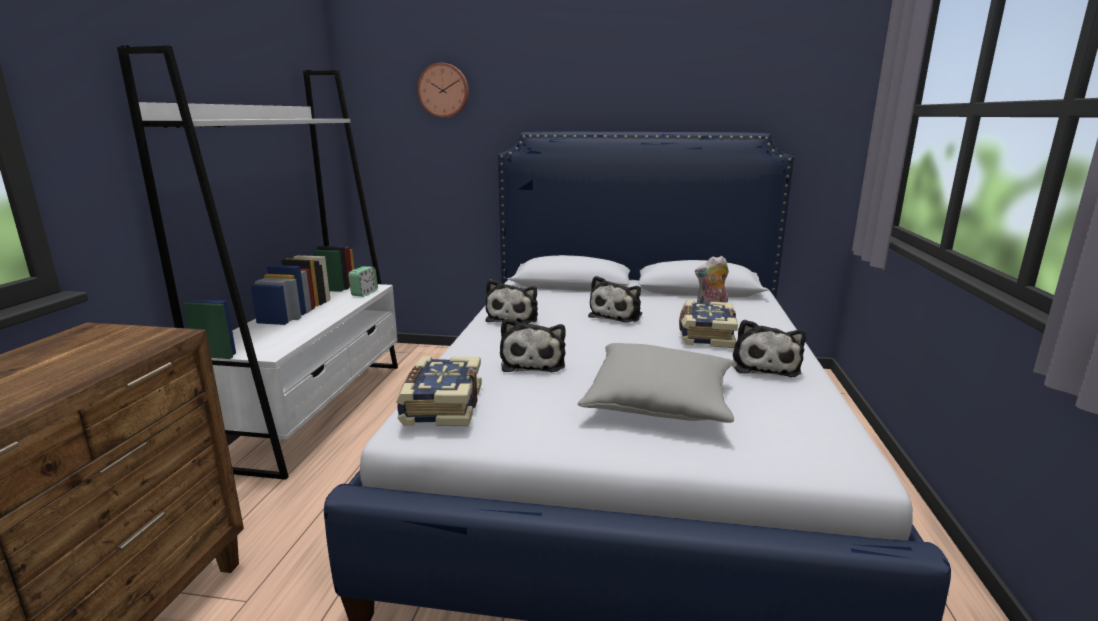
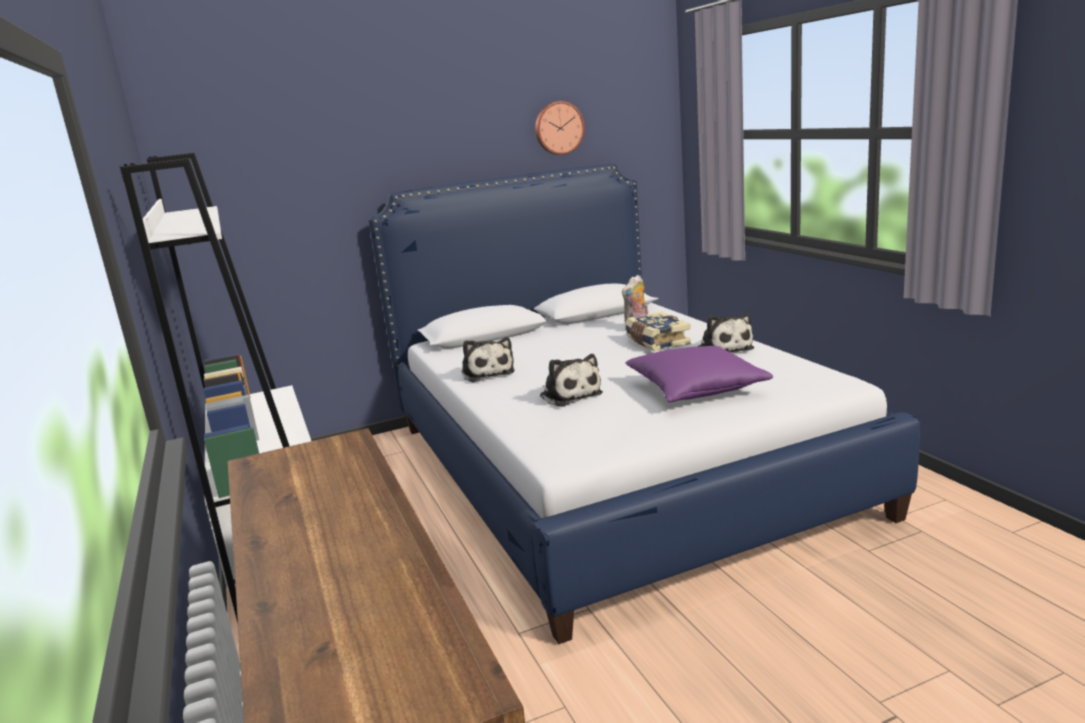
camera: 30 degrees left, 0 degrees up
(364, 293) = (279, 400): alarm clock -> none
(440, 406) = (560, 439): book -> none
(444, 90) = (289, 159): wall clock -> wall clock (558, 128)
(617, 315) = (568, 347): plush toy -> none
(659, 402) = (696, 389): grey pillow -> purple pillow

